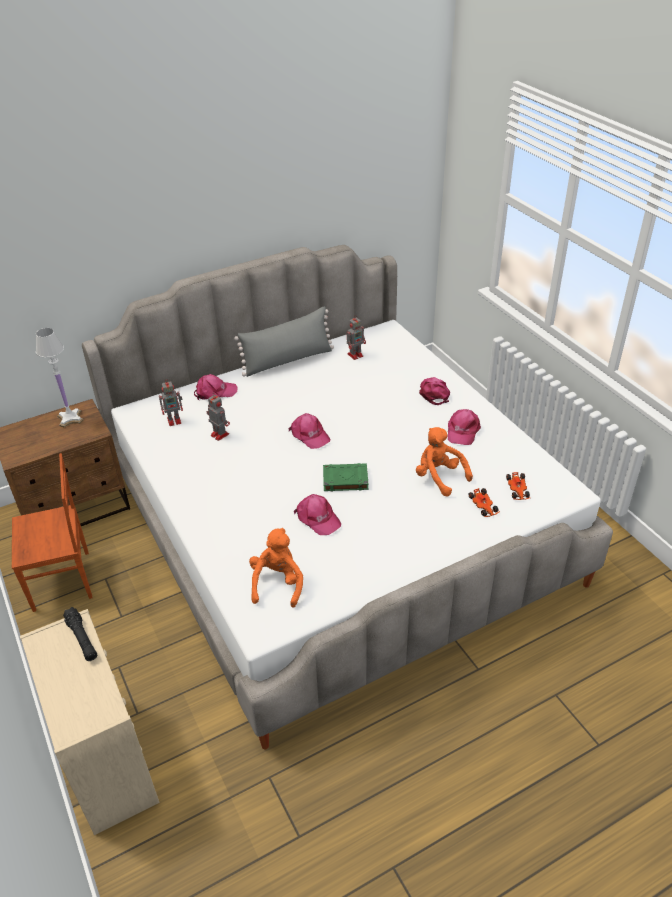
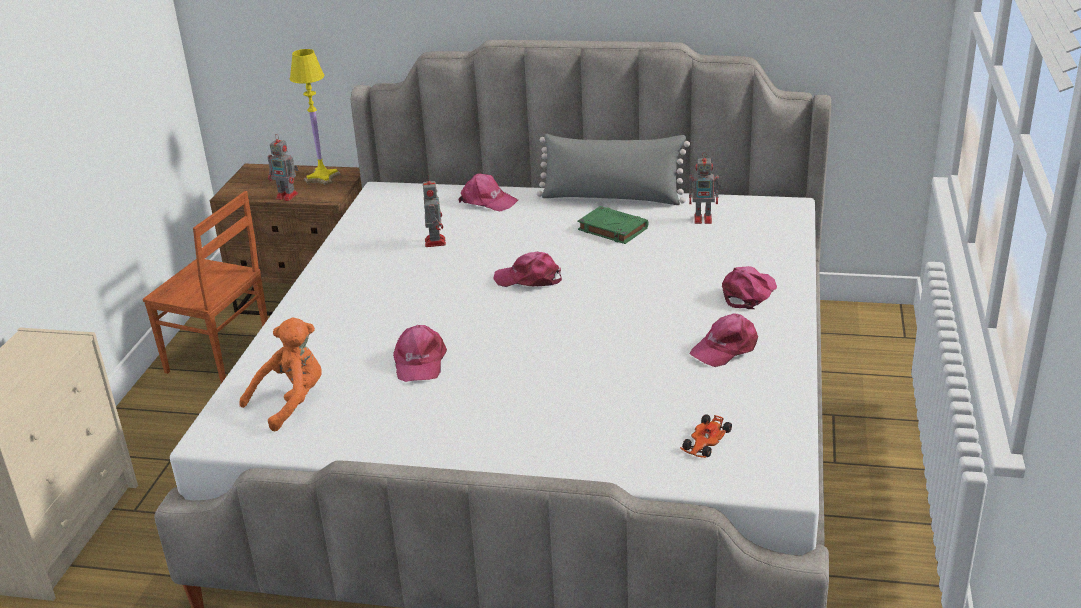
camera: 40 degrees right, 10 degrees down
(71, 418) = (323, 178): white table lamp -> yellow table lamp
(82, 638) = (56, 353): black flashlight -> none
(175, 420) = (410, 213): toy robot -> toy robot (288, 196)
(309, 435) = (529, 279): pink cap -> pink cap turned 105 degrees clockwise
(344, 480) = (503, 338): green book -> green book (612, 229)
(439, 477) = (620, 384): orange plush toy -> none
(483, 506) = (631, 439): toy car -> none

